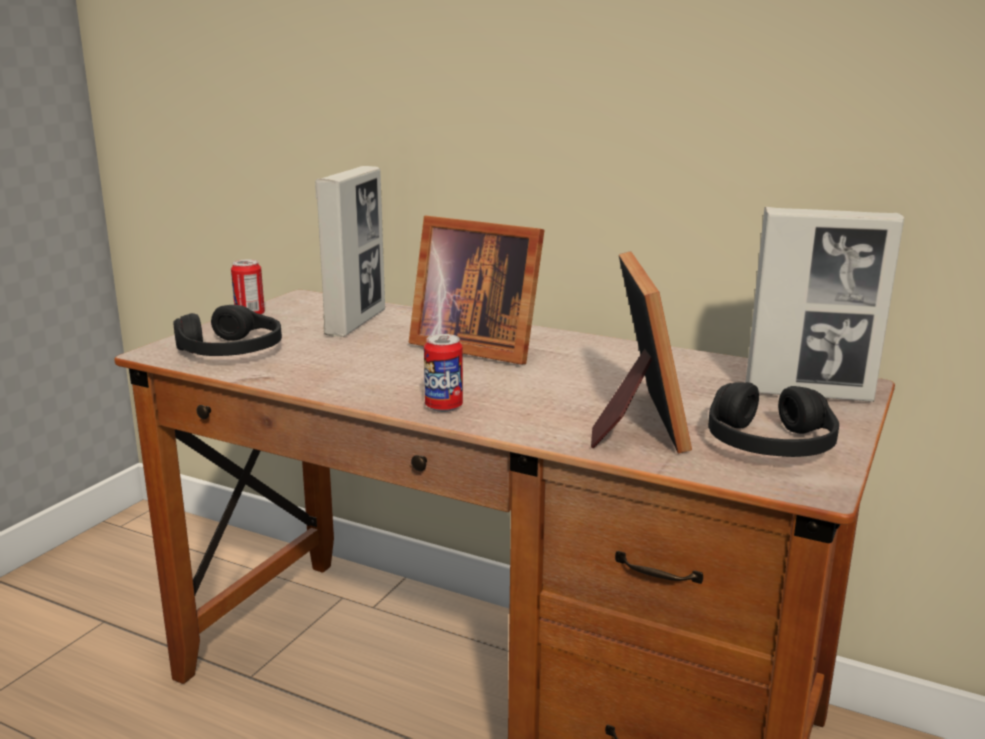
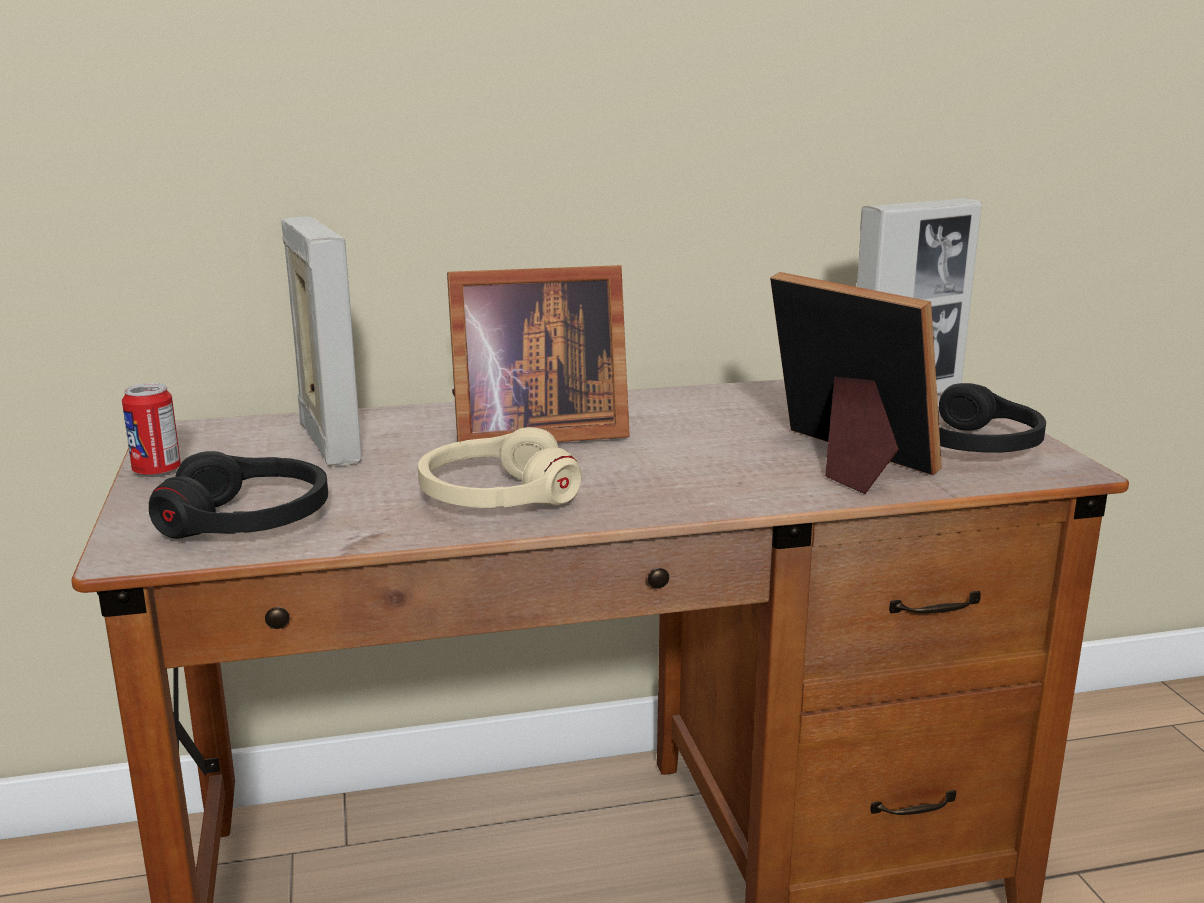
camera: 40 degrees left, 0 degrees up
(368, 376) = (497, 496): none -> beige headphones
(443, 407) = (651, 501): can -> none

